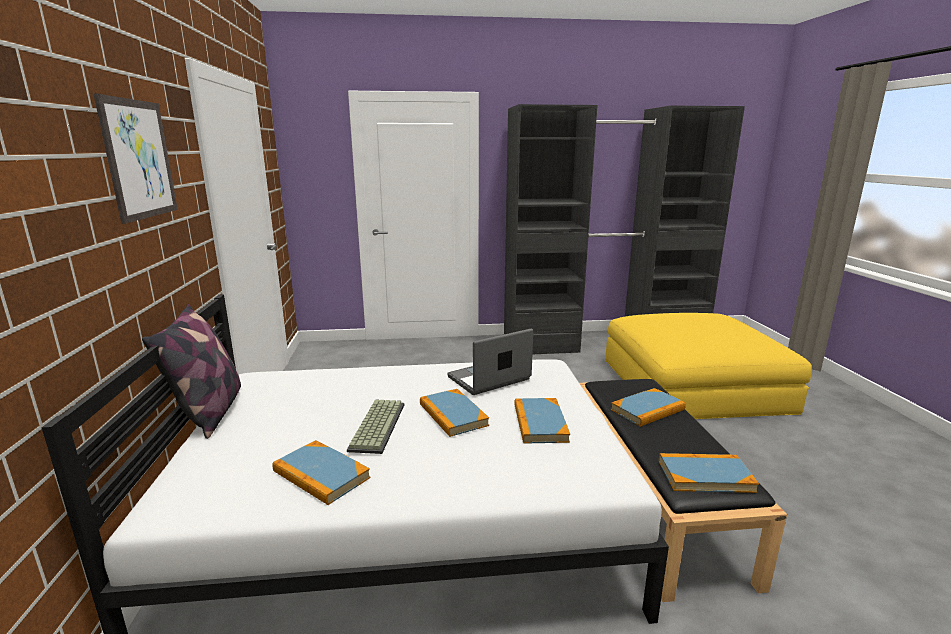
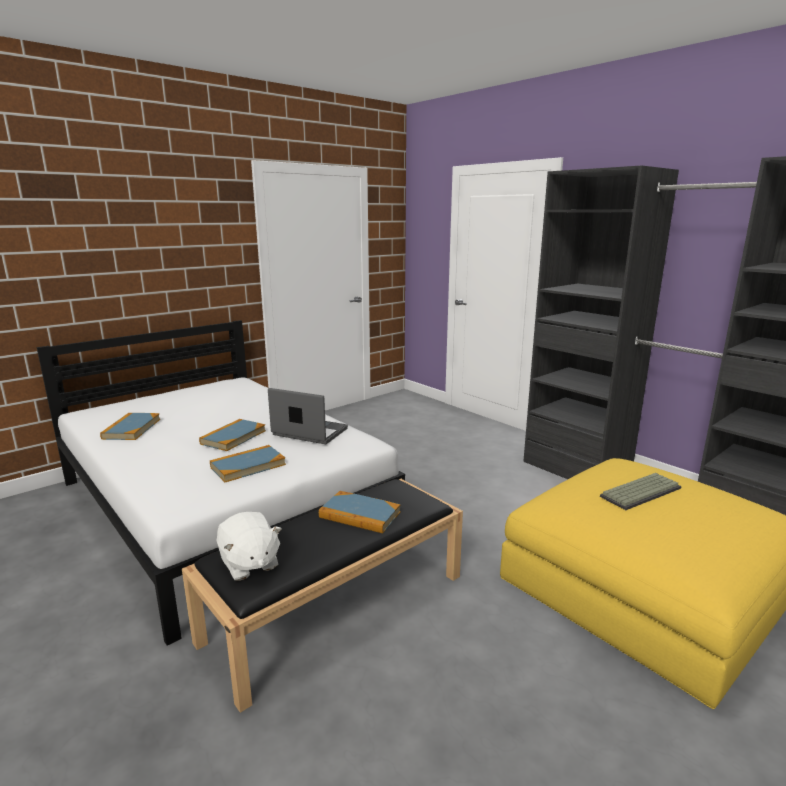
camera: 55 degrees right, 0 degrees up
(139, 159) = (169, 227): picture -> none
(210, 412) = (185, 387): pillow -> none
(376, 426) = (198, 423): keyboard -> keyboard (640, 491)
(705, 476) = (249, 564): book -> white plush toy

